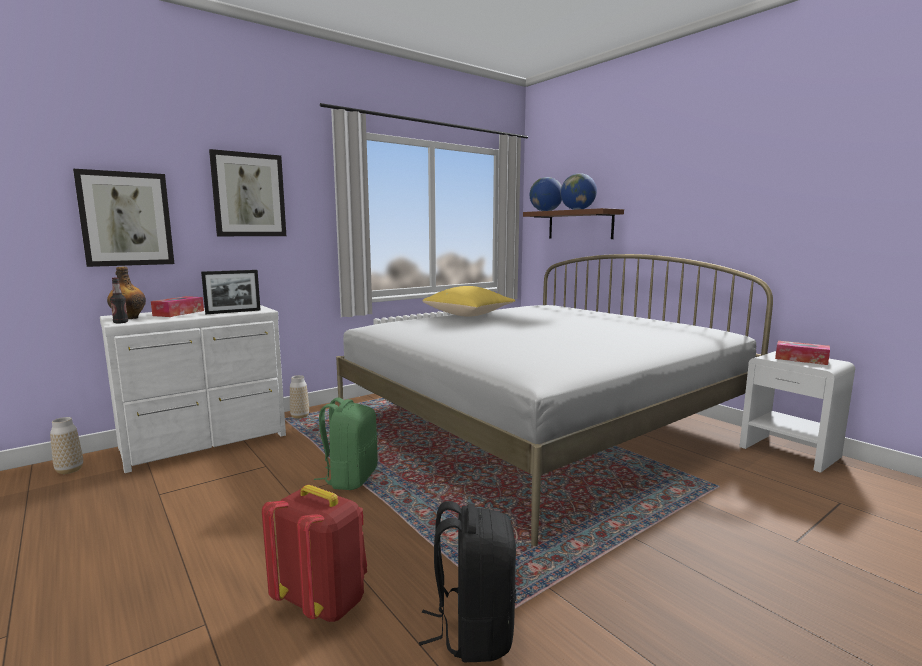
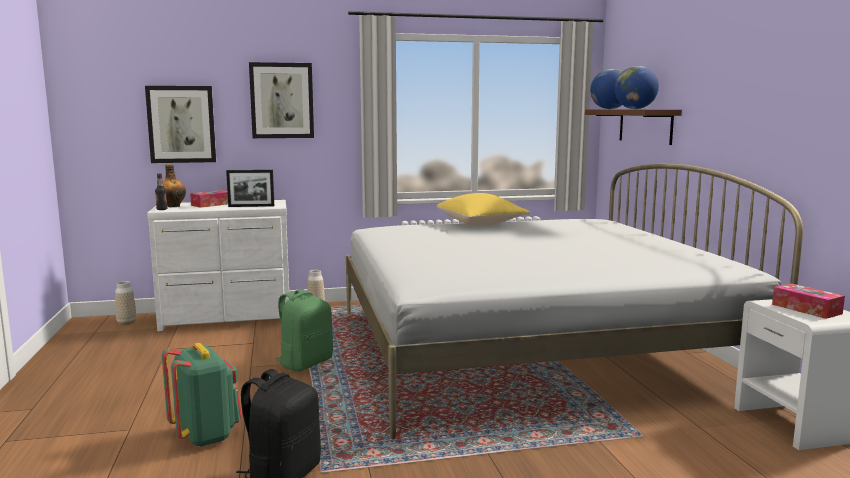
camera: 25 degrees right, 0 degrees up
(323, 602) = (206, 435): red backpack -> green backpack

